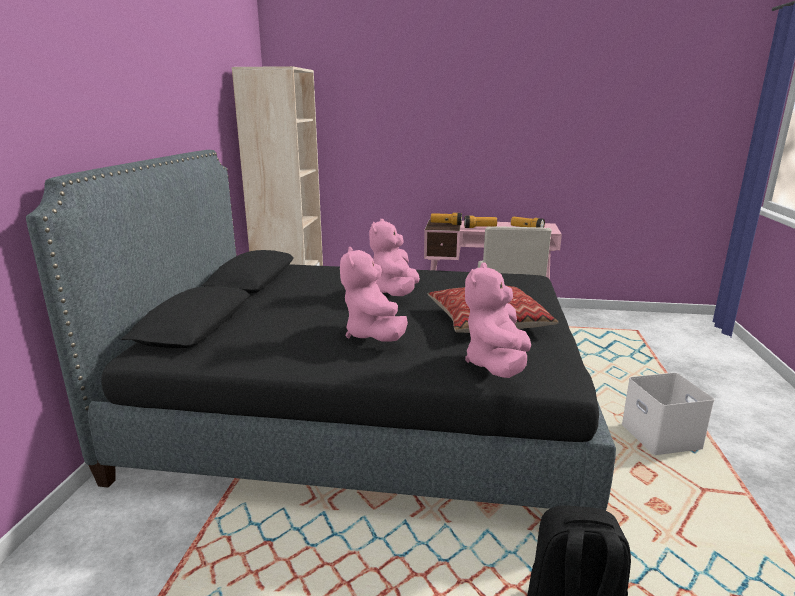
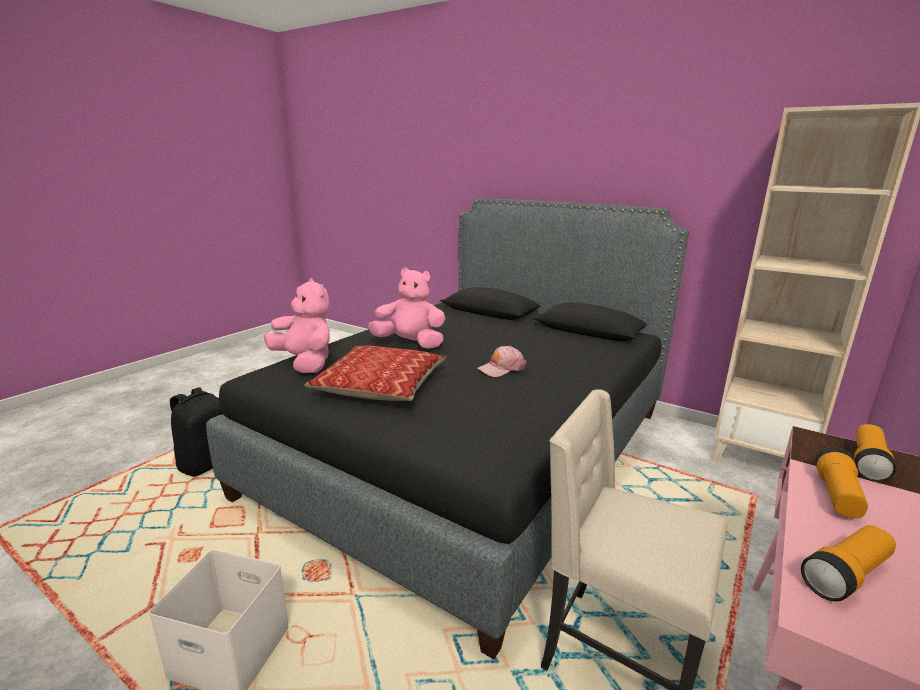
camera: 115 degrees right, 0 degrees up
(395, 293) = (501, 368): pink plush toy -> pink cap

